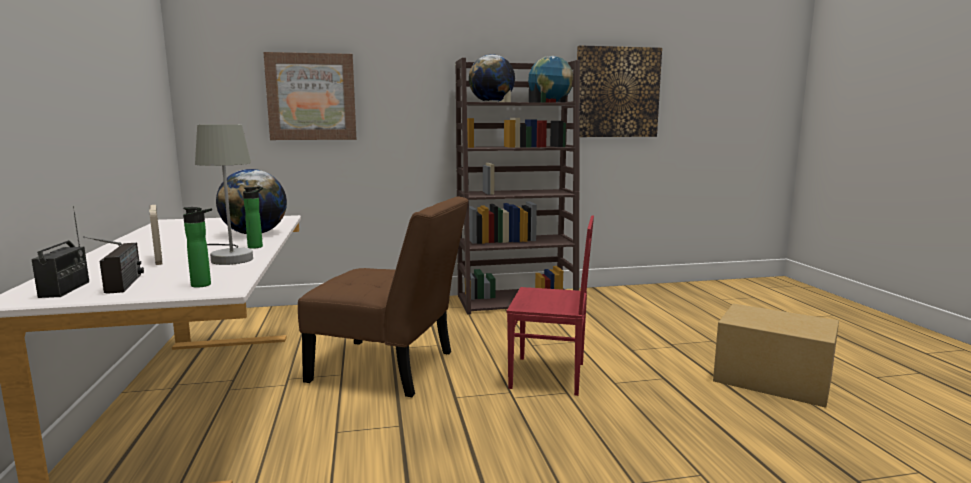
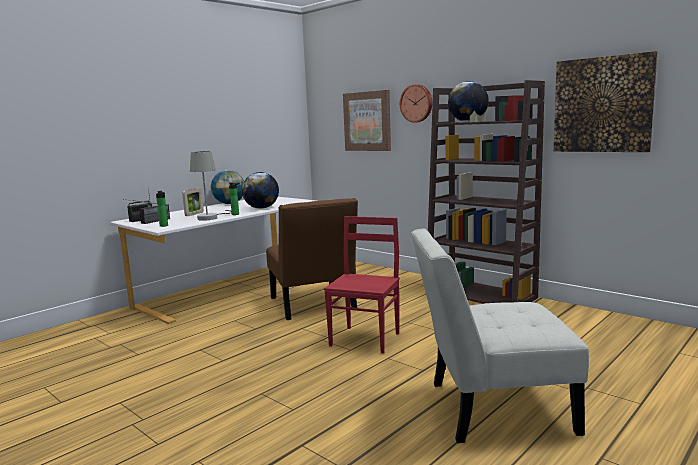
camera: 55 degrees right, 0 degrees up
(400, 76) = (417, 103): none -> wall clock
(549, 376) = (366, 339): red chair -> red chair turned 135 degrees counterclockwise
(550, 103) = (516, 120): globe -> globe (229, 203)
(771, 380) = (491, 408): cardboard box -> white chair

